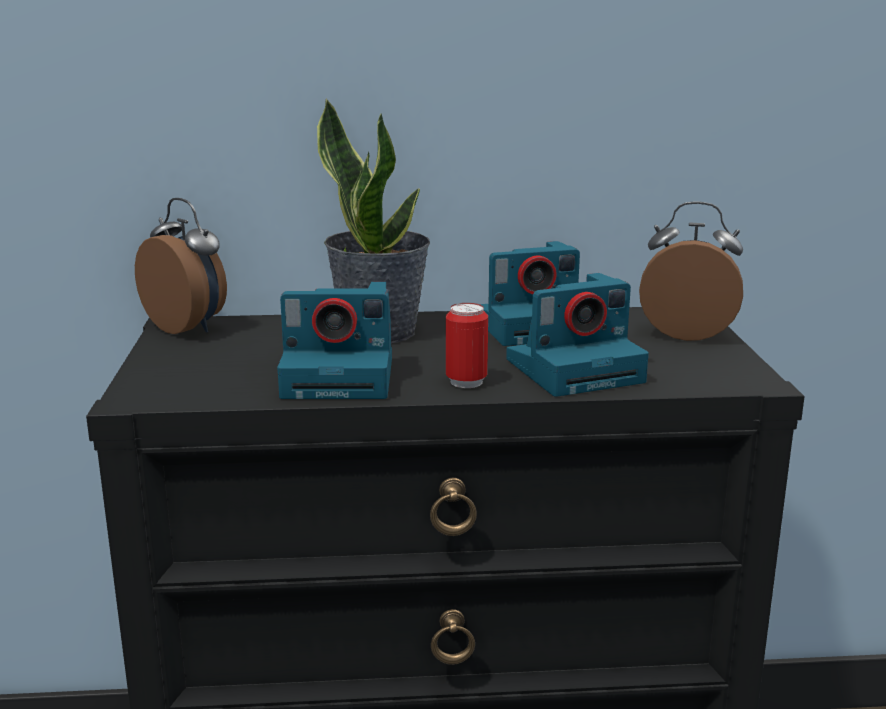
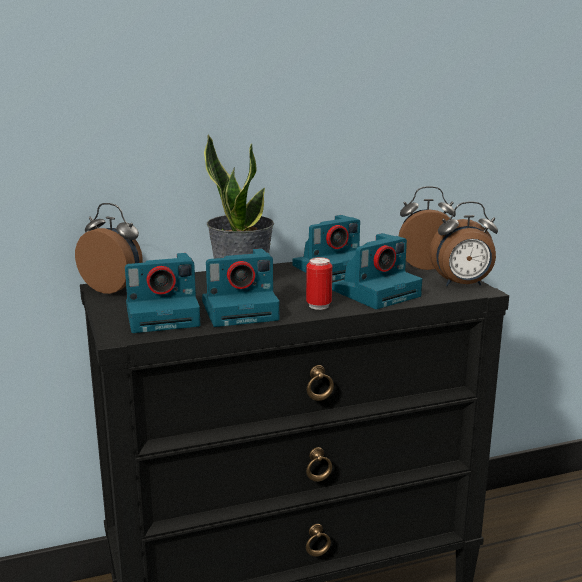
camera: 15 degrees left, 0 degrees up
(222, 374) = (164, 316): none -> camera
(731, 370) = (462, 285): none -> alarm clock

